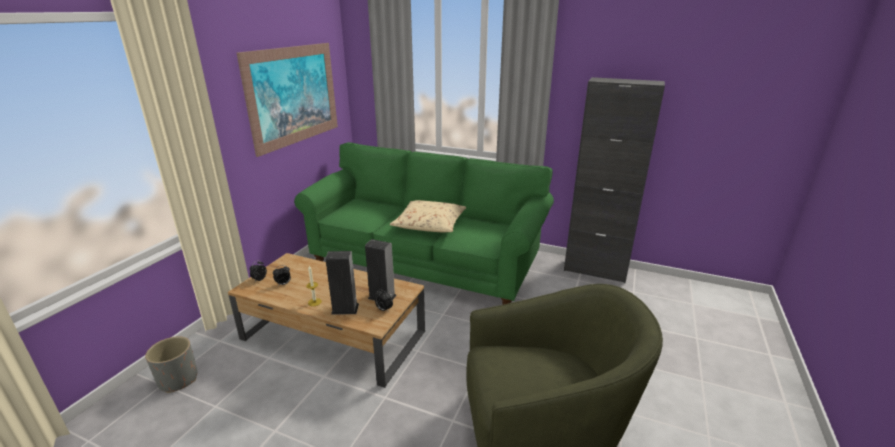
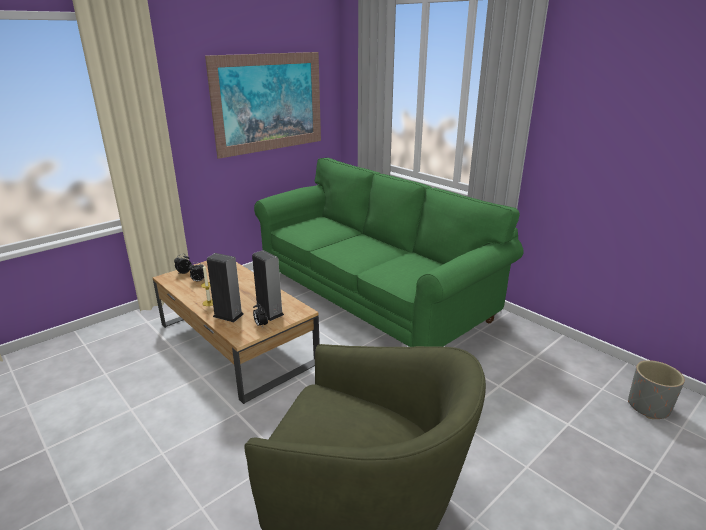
camera: 25 degrees right, 0 degrees up
(178, 380) = (97, 344): grey planter -> grey planter (648, 407)
(429, 224) = (370, 253): beige pillow -> none
(595, 270) = (567, 351): black cabinet -> none

